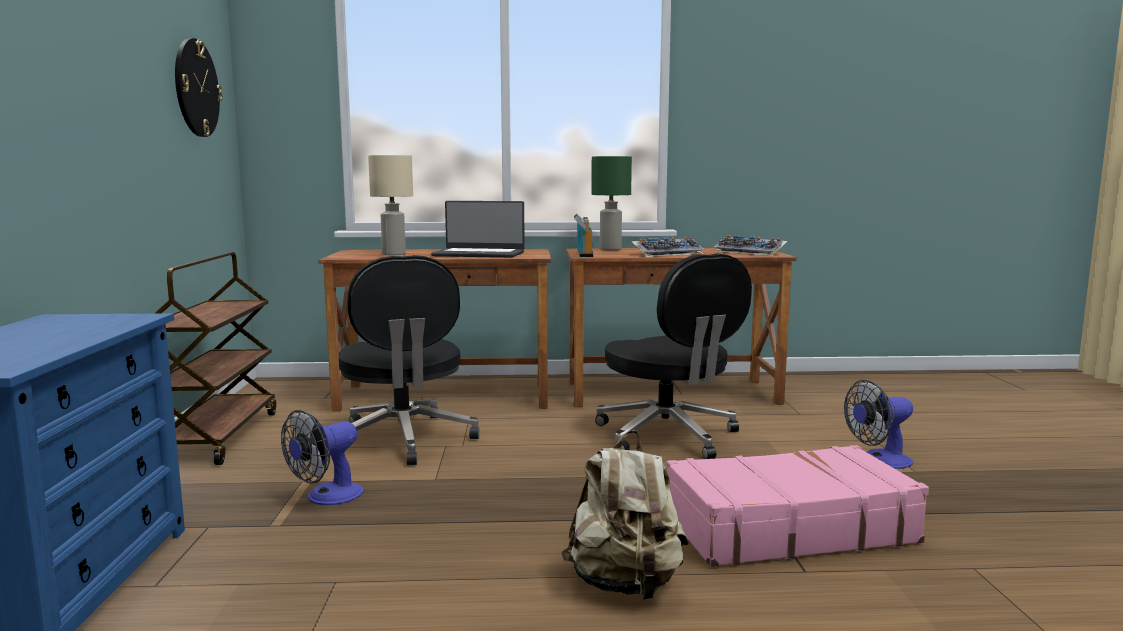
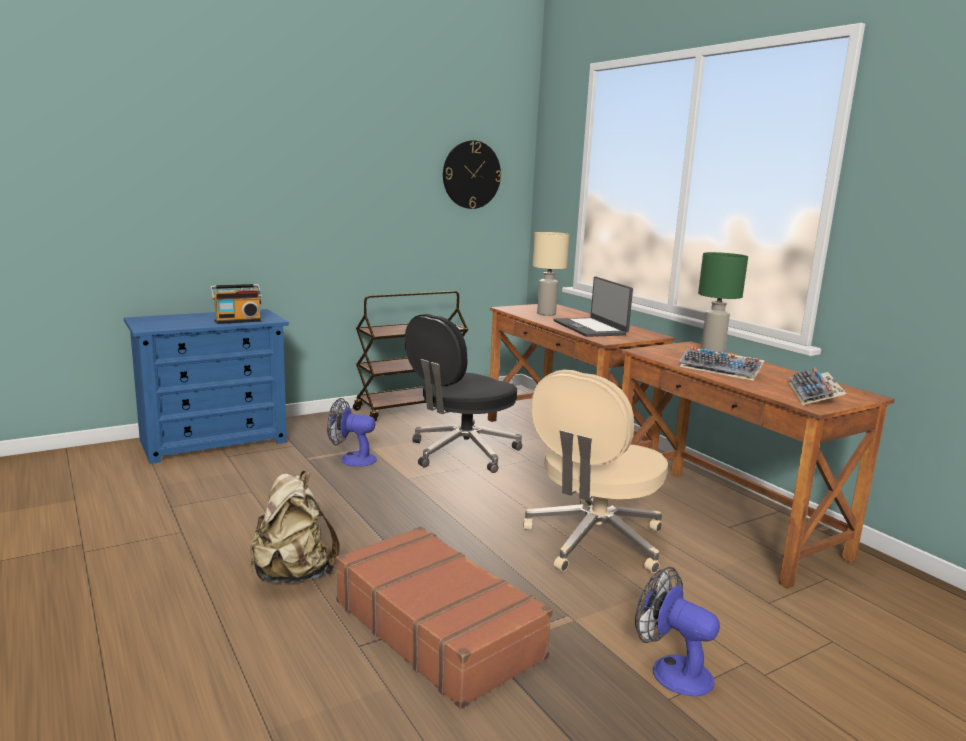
camera: 60 degrees right, 5 degrees up
(583, 254) = (653, 349): radio -> radio (237, 321)
(668, 436) = (593, 541): black office chair -> beige office chair
(787, 527) = (438, 628): pink suitcase -> brown suitcase

